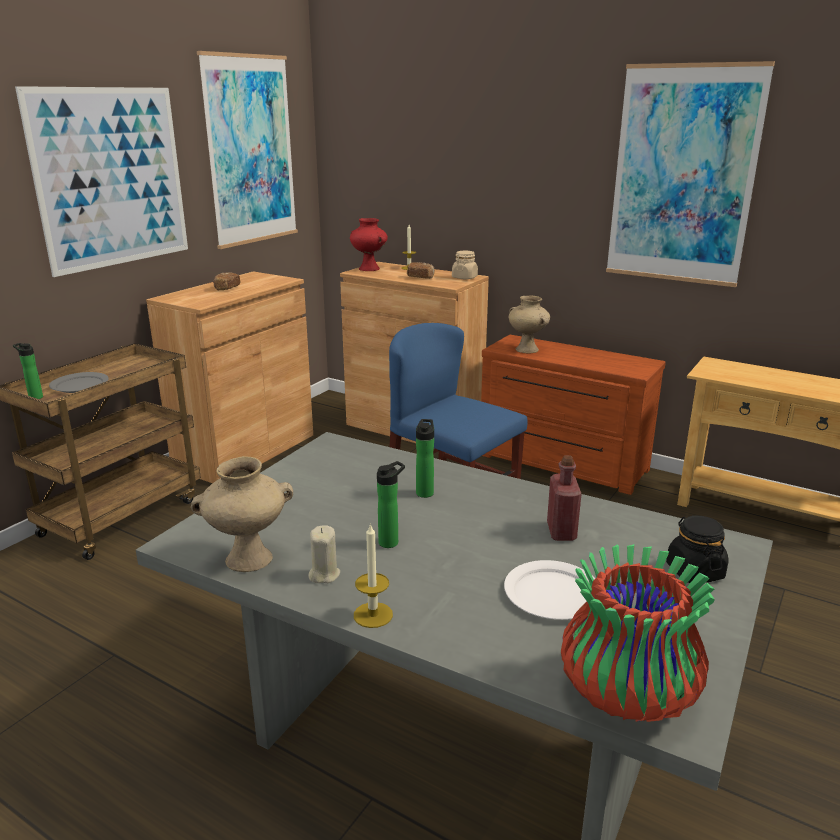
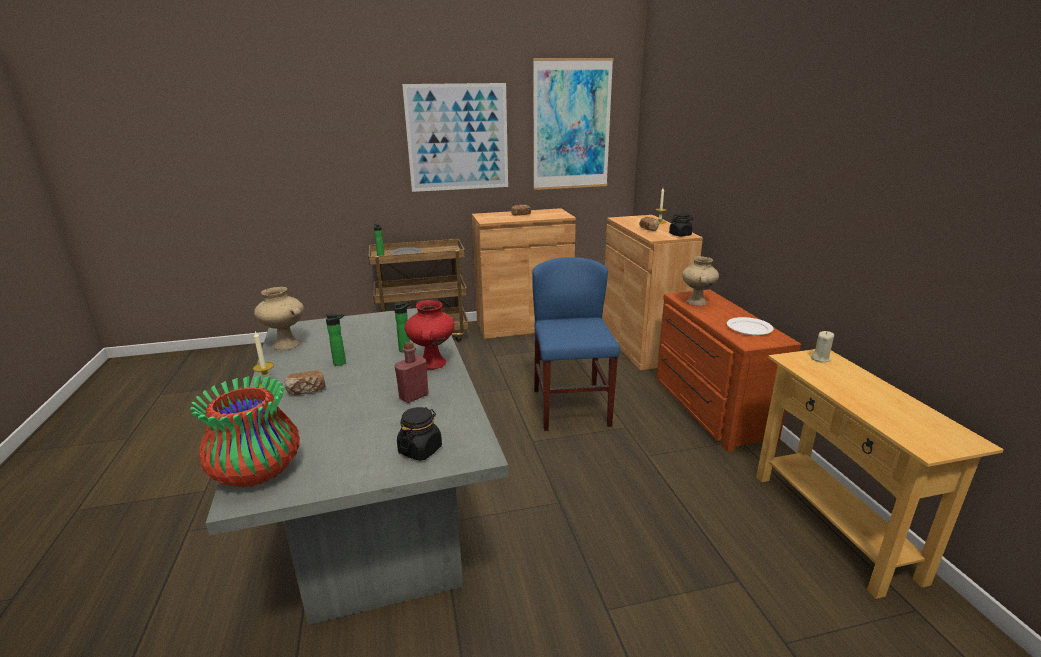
camera: 45 degrees right, 0 degrees up
(324, 574) = (291, 363): beige candle -> beige candle (820, 359)
(370, 269) = (632, 218): red vase -> red vase (433, 363)
(438, 591) = (306, 391): none -> bread
(464, 277) = (680, 235): beige jar -> black jar
(551, 593) = (338, 418): white plate -> white plate (749, 328)
(683, 176) = (836, 163): picture -> none

